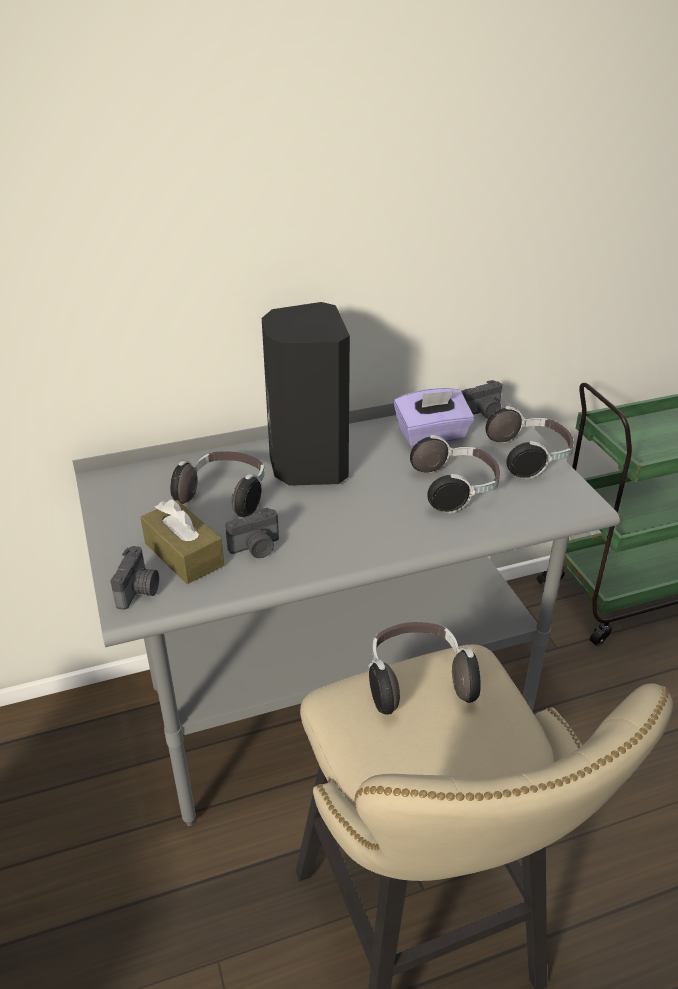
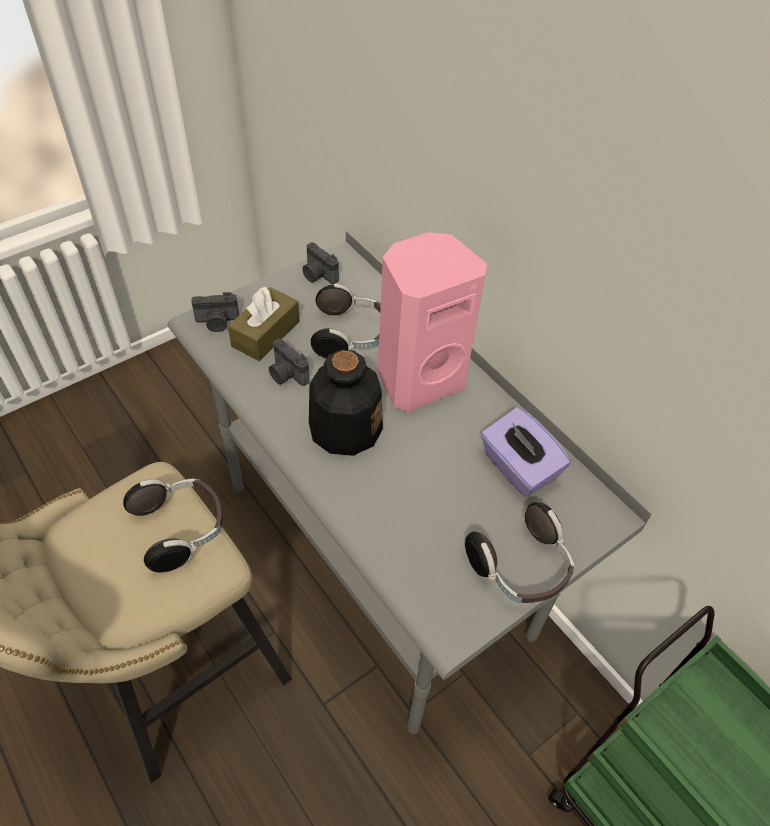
camera: 70 degrees right, 15 degrees up
(307, 465) = (419, 378): black speaker -> pink speaker
(347, 521) = (344, 427): none -> bottle
(456, 489) = (429, 505): headphones -> none
(483, 413) = (593, 509): camera -> camera (318, 275)

